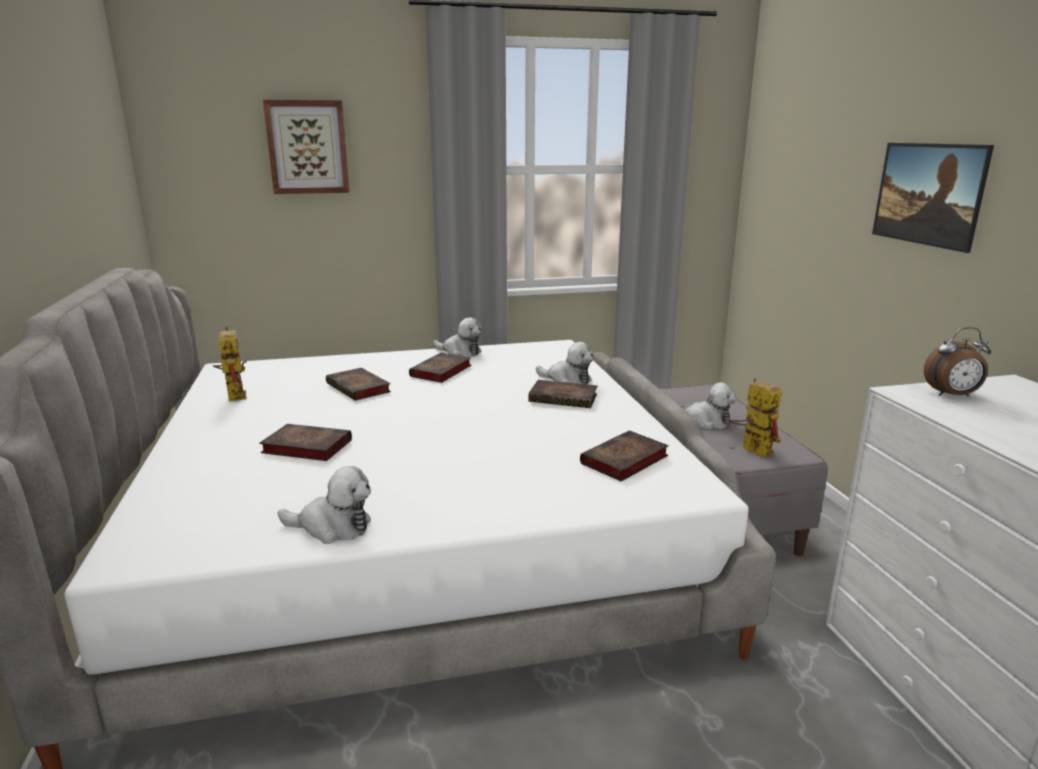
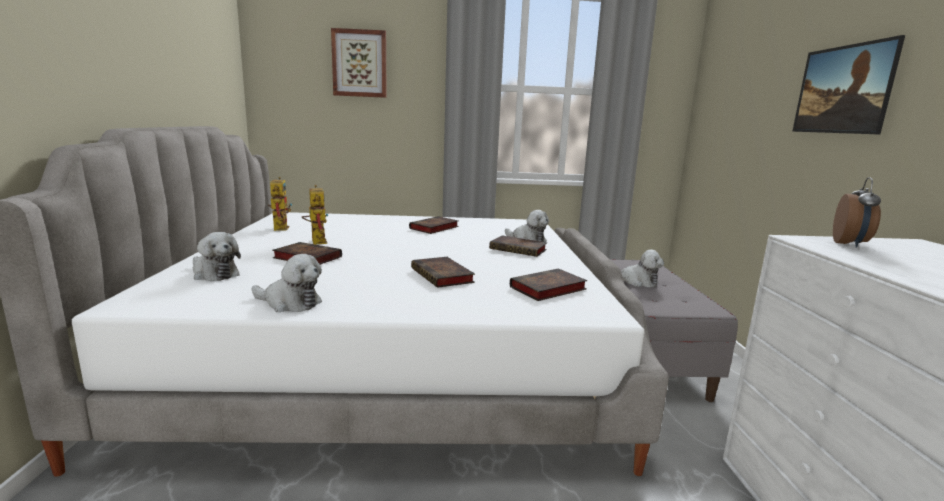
camera: 10 degrees right, 5 degrees down
(359, 388) = (369, 231): book -> book (443, 276)
(460, 352) = (455, 219): plush toy -> plush toy (214, 274)
(750, 449) = (670, 302): toy robot -> toy robot (316, 240)
(952, 395) = (850, 244): alarm clock -> alarm clock turned 75 degrees counterclockwise

